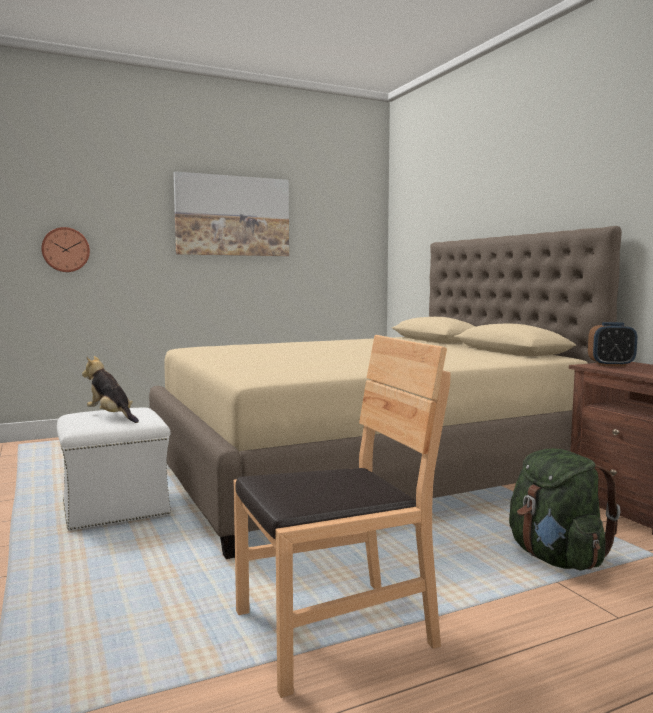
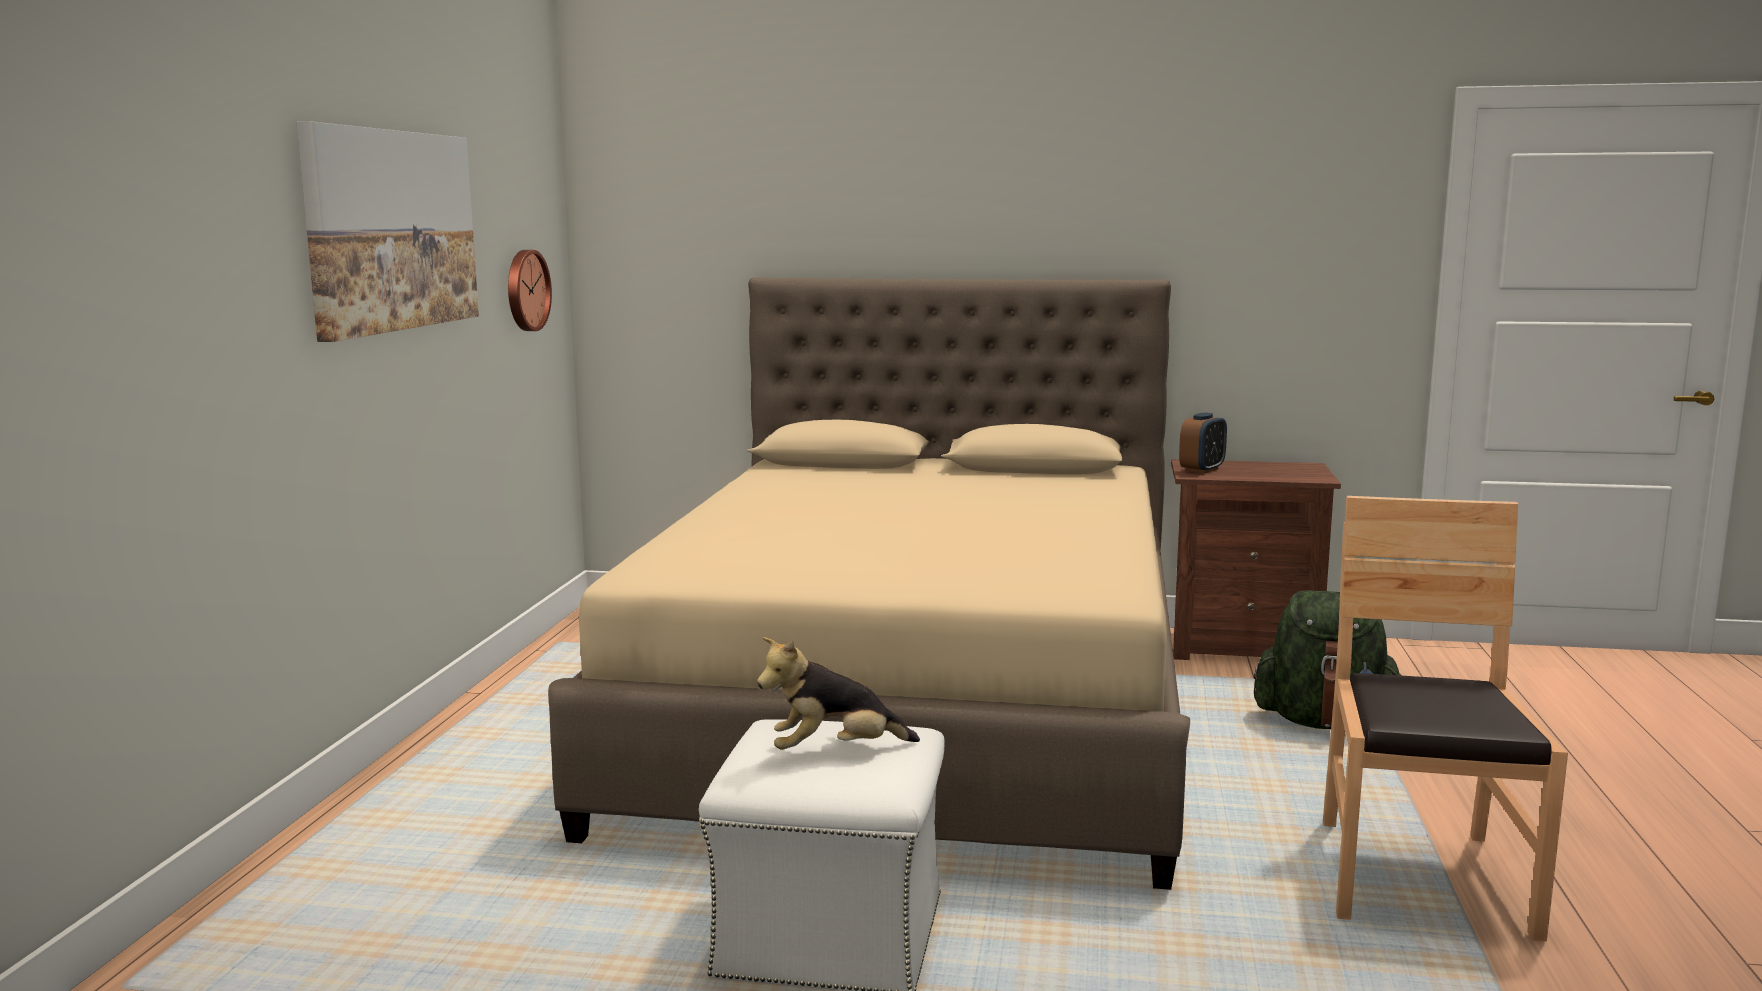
camera: 55 degrees left, 5 degrees up
(65, 250) = (122, 367): wall clock -> wall clock (525, 290)

